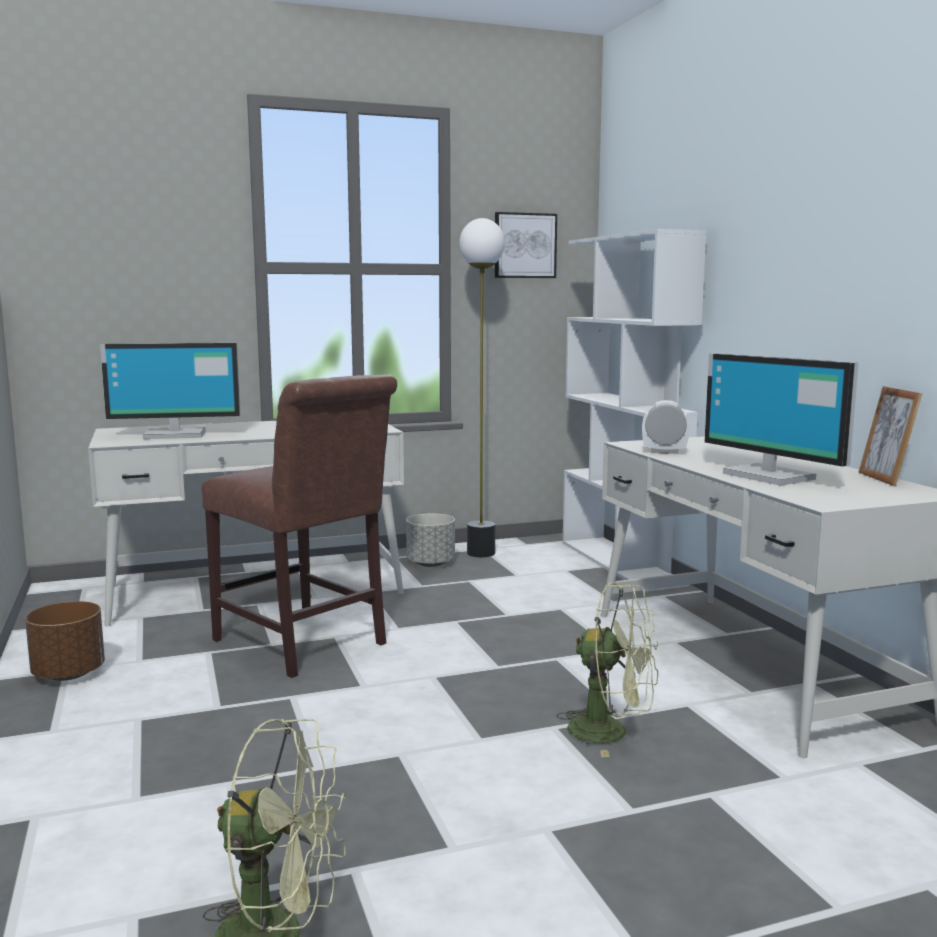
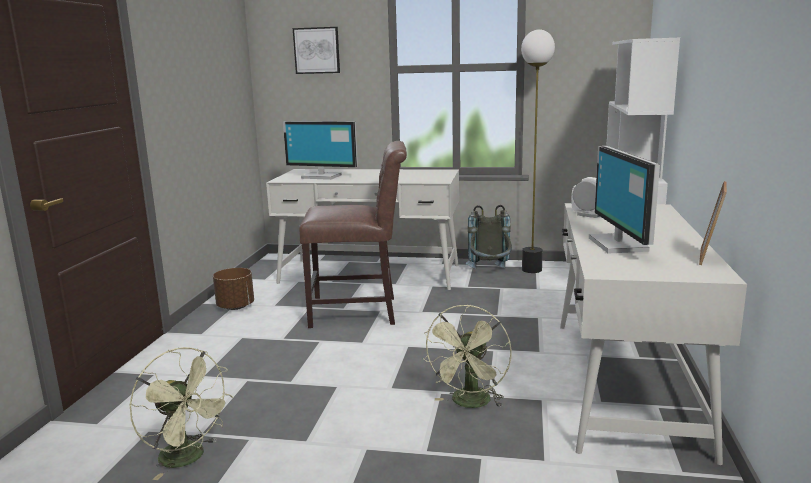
camera: 30 degrees right, 5 degrees up
(304, 644) = (359, 312): brown chair -> brown chair turned 75 degrees counterclockwise
(431, 563) = (490, 272): grey planter -> grey backpack
(524, 245) = (585, 46): picture -> picture (317, 50)
(611, 732) = (470, 404): green fan -> green fan turned 60 degrees clockwise

